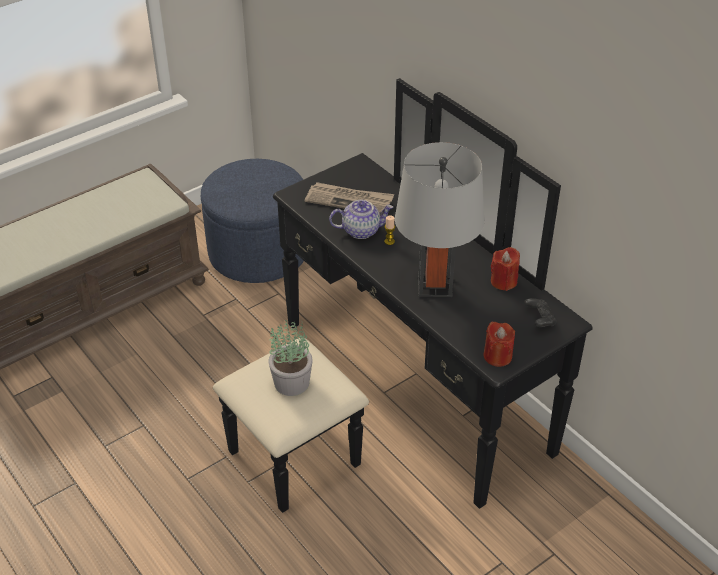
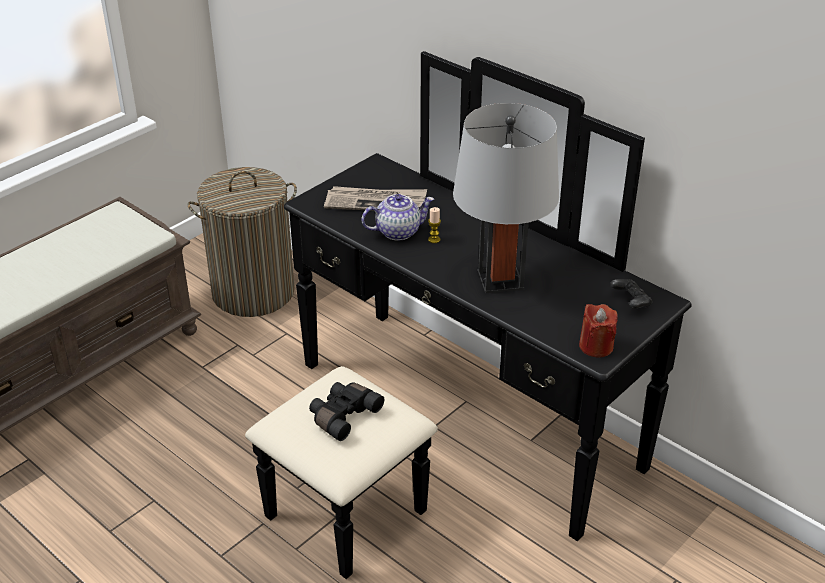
camera: 10 degrees left, 5 degrees down
(258, 252) = (253, 292): blue ottoman -> laundry basket
(291, 382) = (343, 415): potted plant -> black binoculars
(503, 281) = (577, 267): red candle -> none

